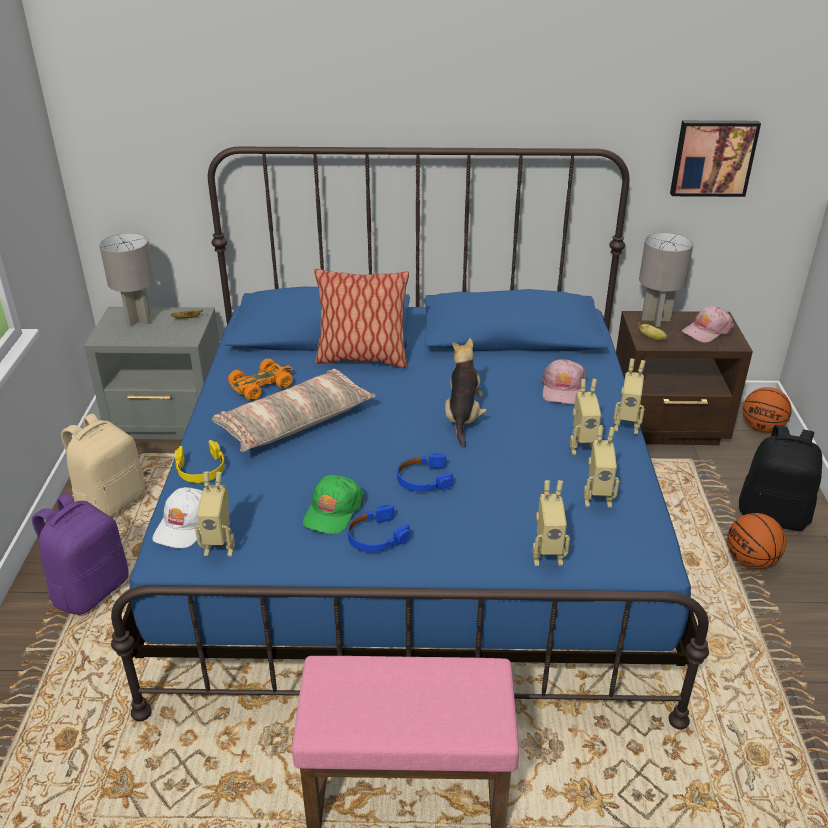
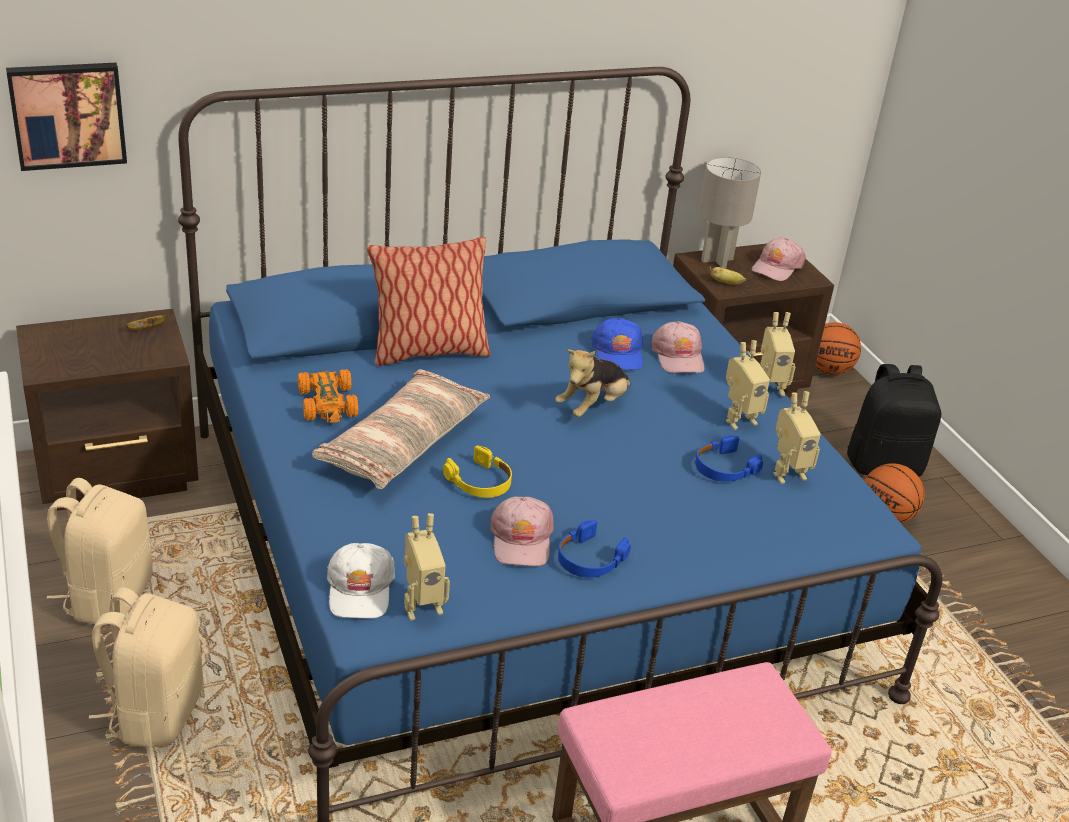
camera: 25 degrees left, 0 degrees up
(90, 590) = (154, 712): purple backpack -> beige backpack
(139, 320) = (78, 340): grey table lamp -> none
(170, 421) = (120, 474): grey nightstand -> brown nightstand
(201, 469) = (329, 520): yellow headphones -> yellow headphones (480, 482)
(262, 385) = (328, 404): orange toy car -> orange toy car turned 135 degrees clockwise
(333, 511) = (521, 540): green cap -> pink cap
(423, 480) = (597, 485): blue headphones -> blue headphones (724, 468)
(463, 418) = (593, 406): plush toy -> plush toy turned 120 degrees counterclockwise
(513, 379) = (618, 353): none -> blue cap
(546, 555) = (775, 543): toy robot -> none
(713, 157) = (771, 68): picture -> picture (67, 114)

